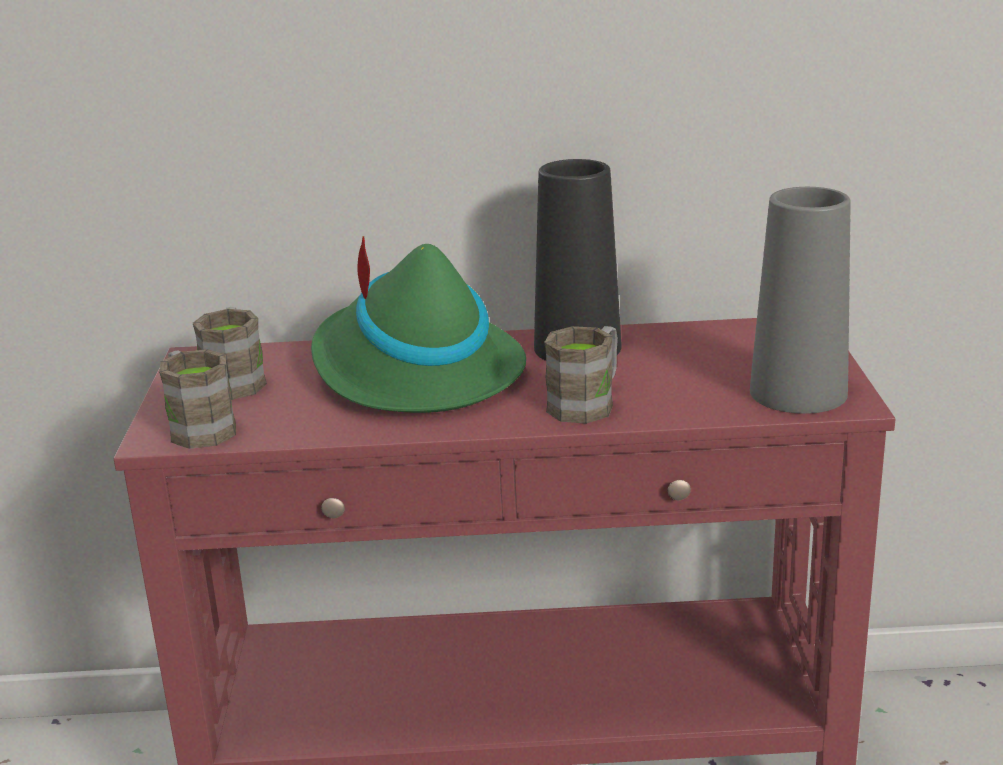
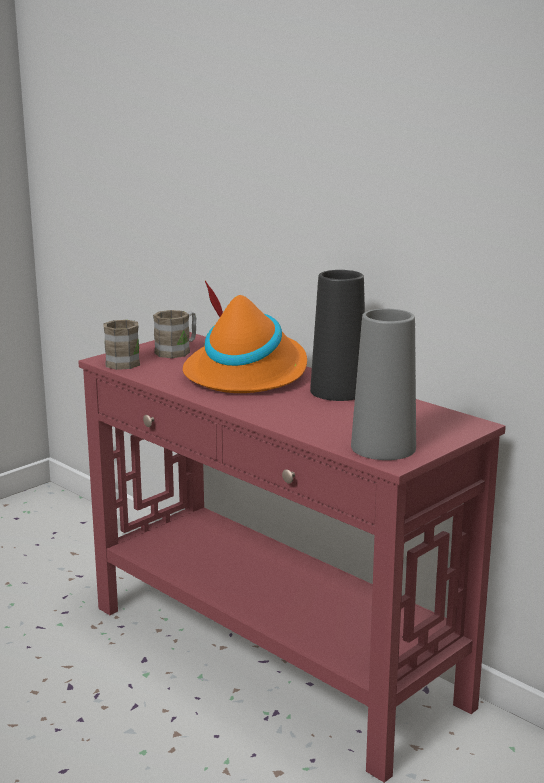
camera: 45 degrees right, 5 degrees down
(414, 372) = (247, 373): green hat -> orange hat
(588, 403) = (281, 412): brown mug -> none

